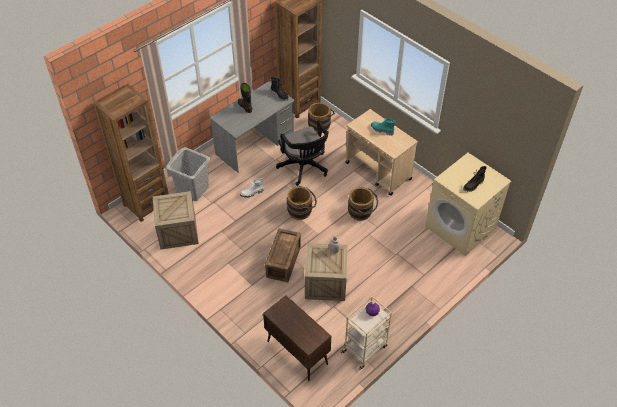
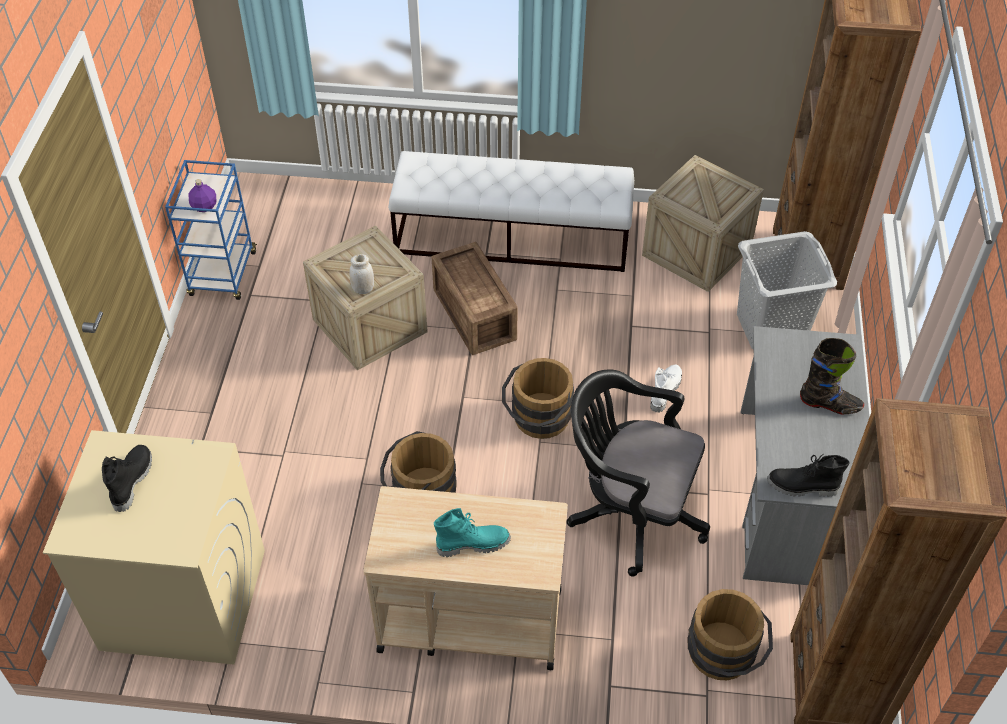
camera: 140 degrees right, 0 degrees up
(235, 284) = (513, 238): none -> white bench
(296, 352) = (325, 213): brown cabinet -> none
(365, 348) = (223, 275): beige cart -> blue cart

